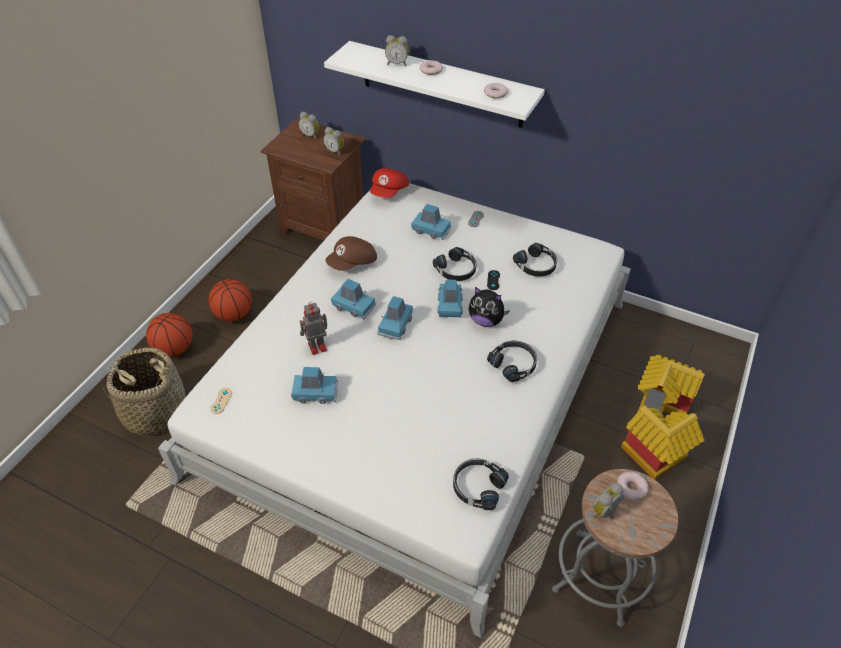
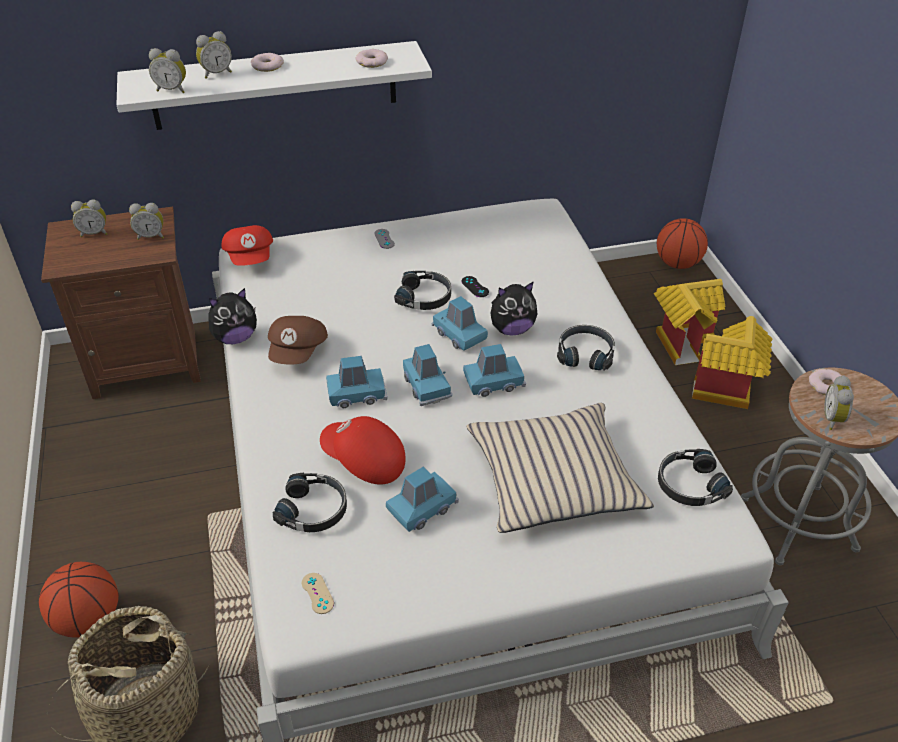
camera: 40 degrees left, 5 degrees down
(234, 314) = (131, 527): basketball -> basketball (677, 264)
(316, 347) = (364, 461): toy robot -> red cap
(332, 236) = (235, 338): none -> plush toy
(361, 64) = (172, 90): none -> alarm clock
(403, 425) = (553, 478): none -> beige pillow
(431, 230) = (348, 273): blue toy car -> blue toy car (494, 382)
(536, 265) = (500, 251): black headphones -> black headphones (314, 510)

